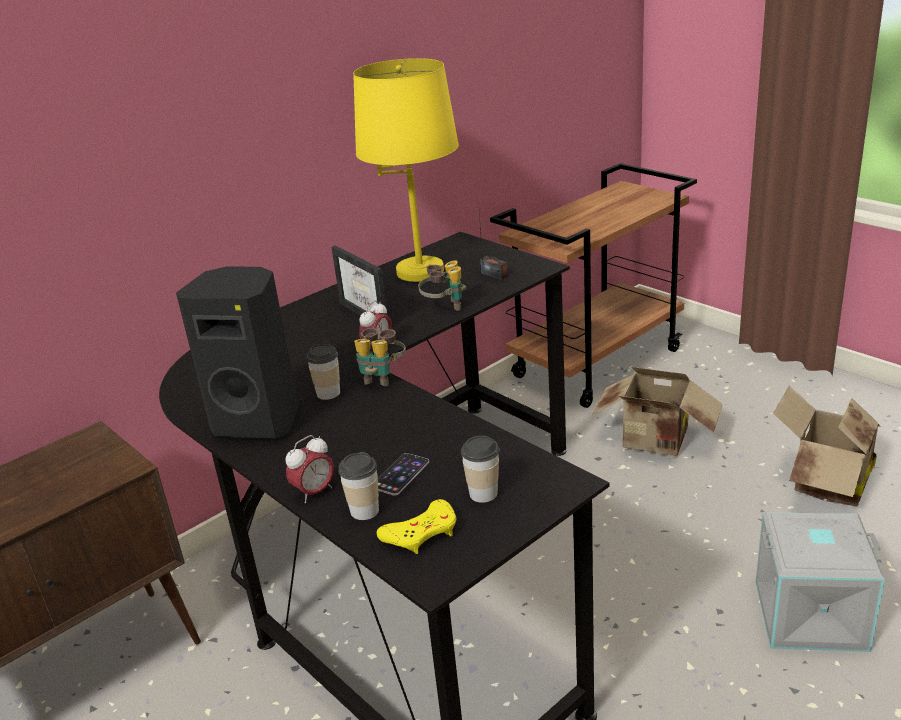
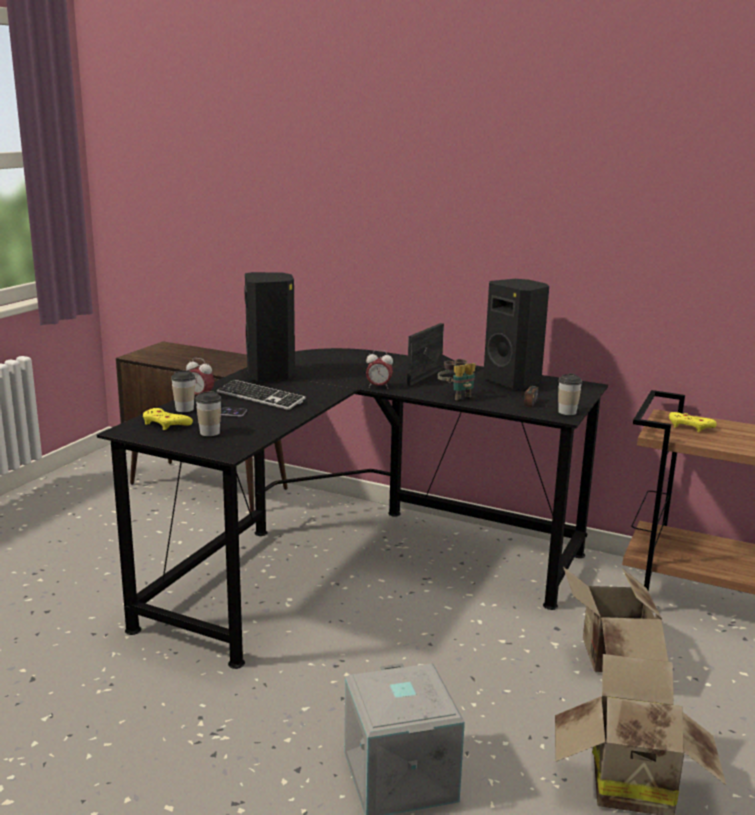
camera: 65 degrees right, 10 degrees down
(328, 393) = (311, 384): cup -> cup (567, 412)
(356, 439) = (260, 397): none -> keyboard
(381, 377) = (339, 393): binoculars -> none
(420, 271) = (514, 382): yellow table lamp -> black speaker
(554, 229) = (690, 426): none -> yellow game controller

